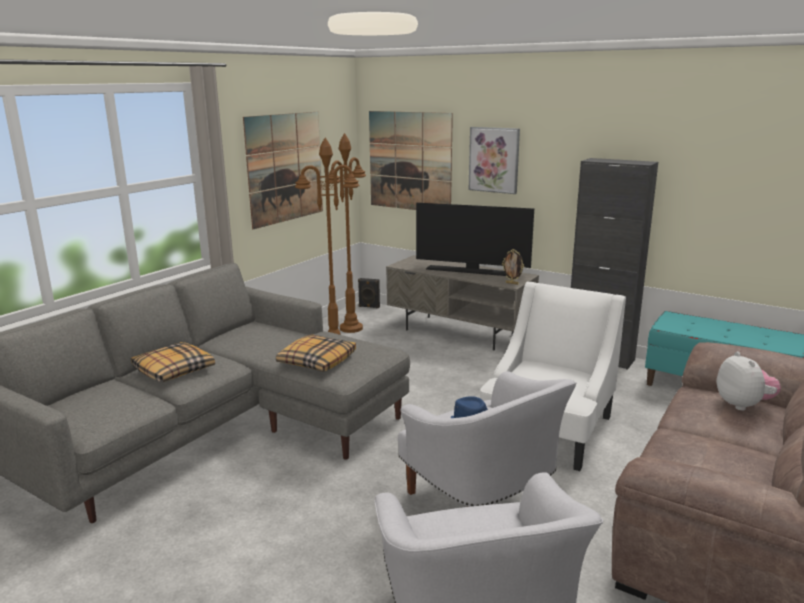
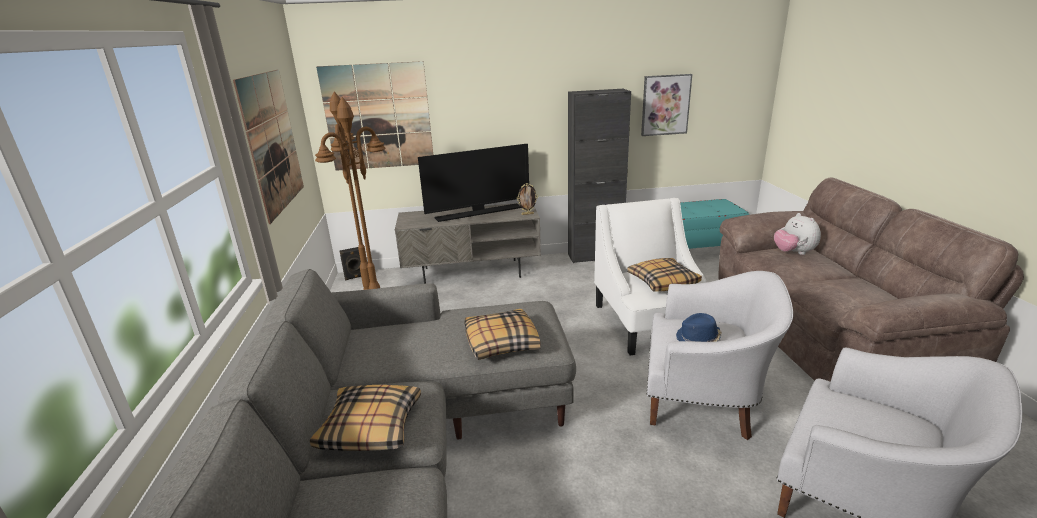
camera: 40 degrees left, 5 degrees up
(494, 160) = (474, 104): picture -> picture (665, 105)
(546, 379) = (662, 281): none -> pillow
(743, 405) = (793, 253): plush toy -> plush toy turned 150 degrees counterclockwise

